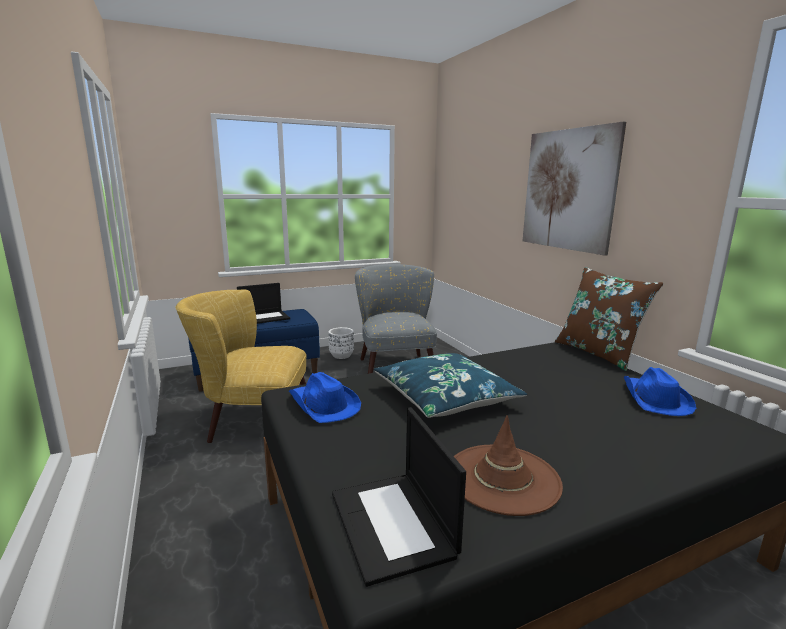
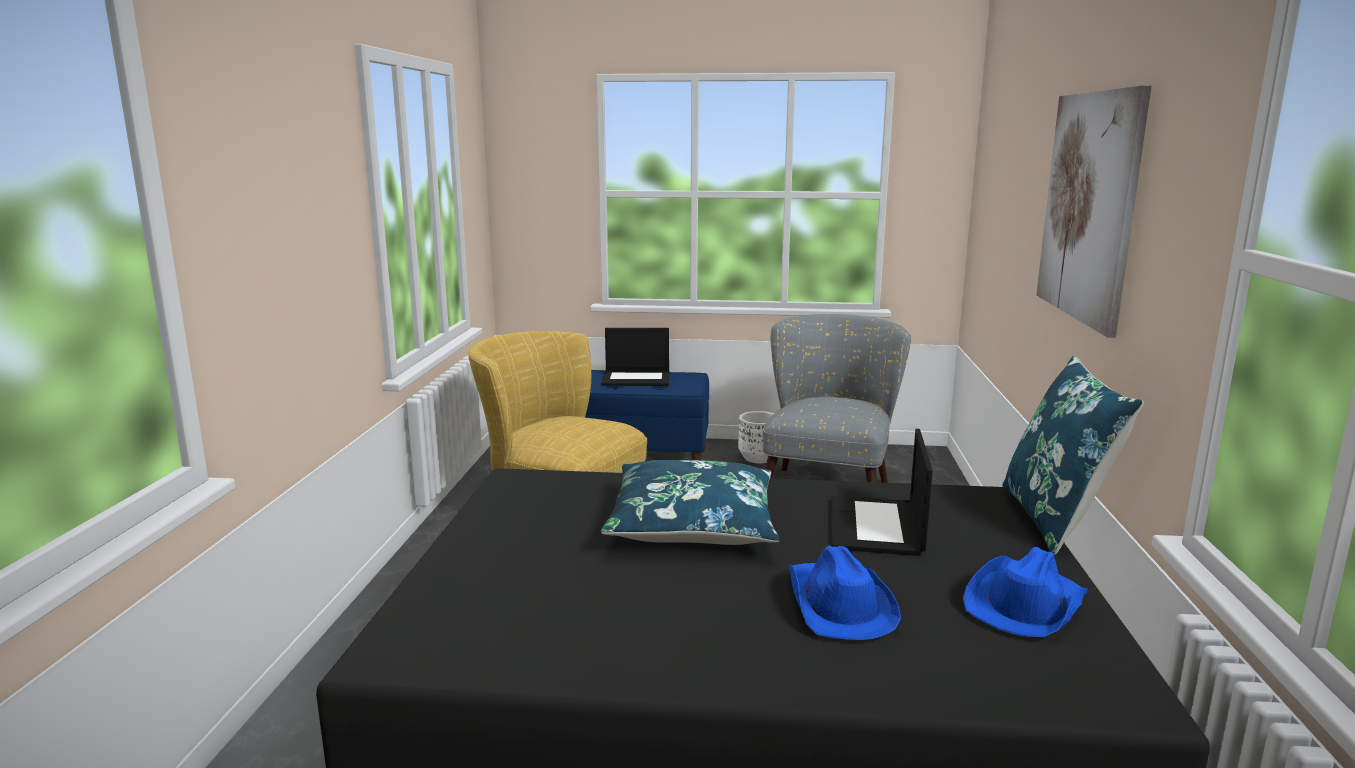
camera: 30 degrees right, 0 degrees up
(323, 405) = (535, 497): blue hat -> blue hat (838, 604)
(393, 524) = (445, 626): laptop -> laptop (876, 527)
(503, 478) = (620, 625): brown hat -> none
(598, 353) = (1055, 519): brown pillow -> blue pillow

